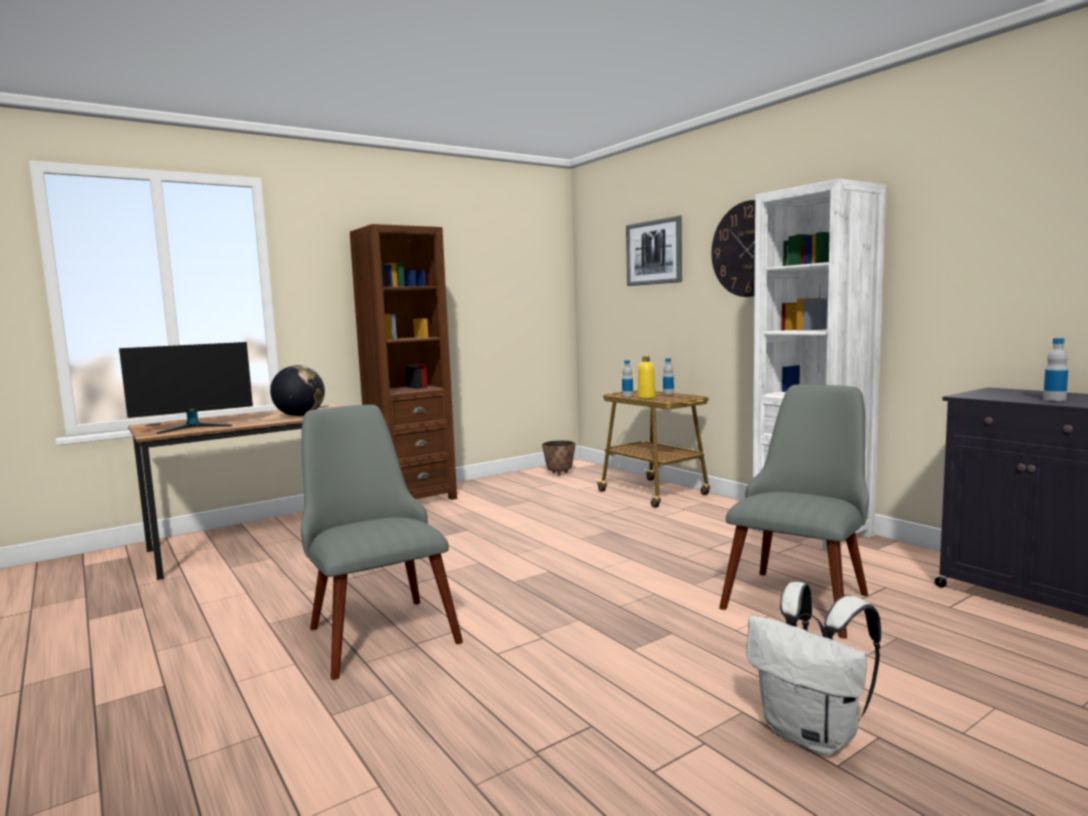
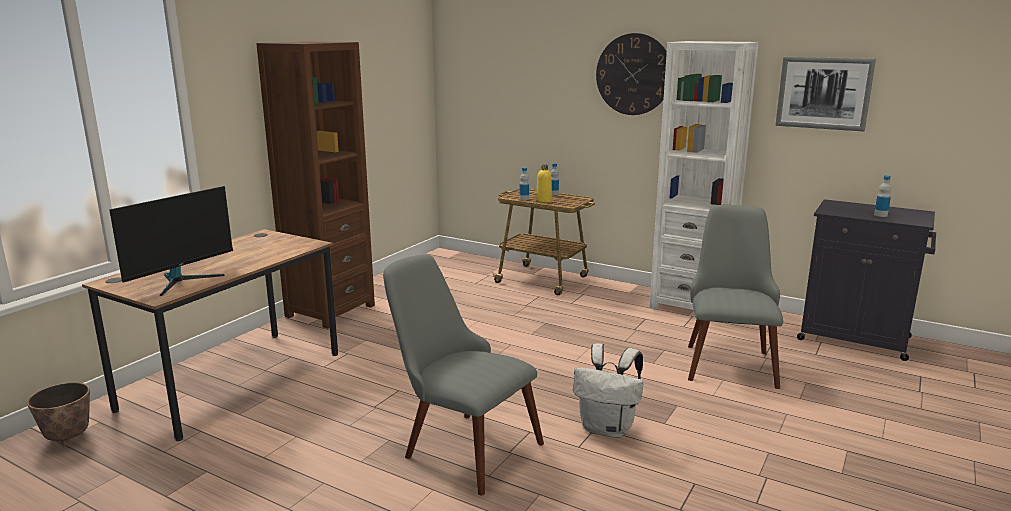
camera: 25 degrees left, 10 degrees up
(300, 416) = (269, 253): globe -> none
(559, 473) = (439, 266): planter -> planter (67, 438)
(654, 252) = (532, 64): picture -> picture (823, 93)
(813, 735) = (816, 458): white backpack -> white backpack (608, 429)

